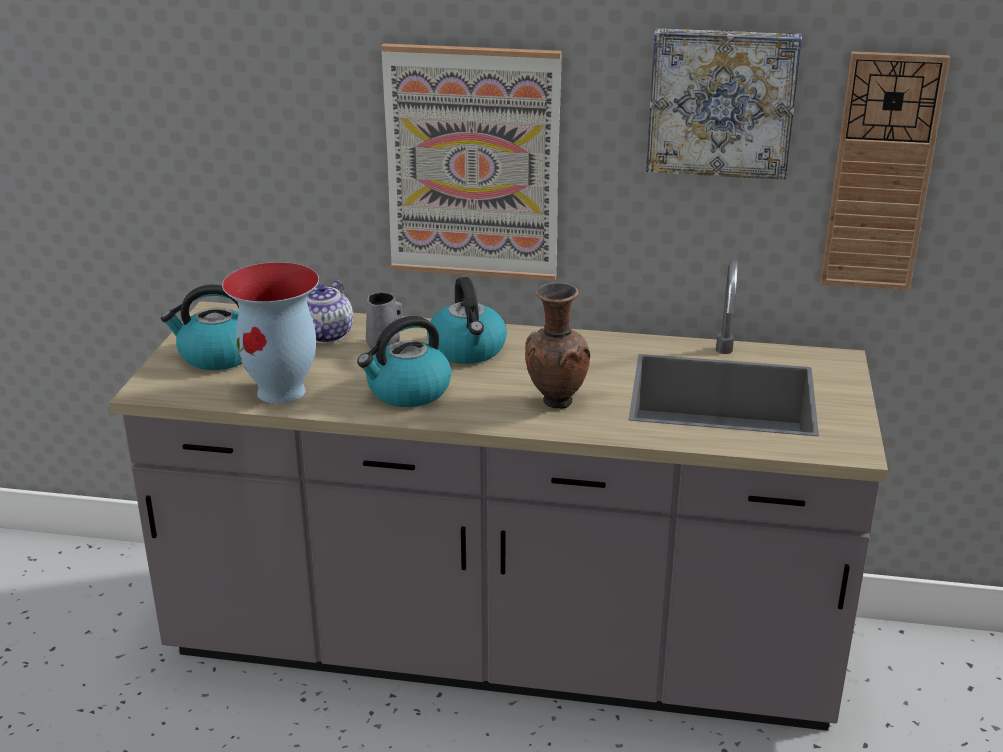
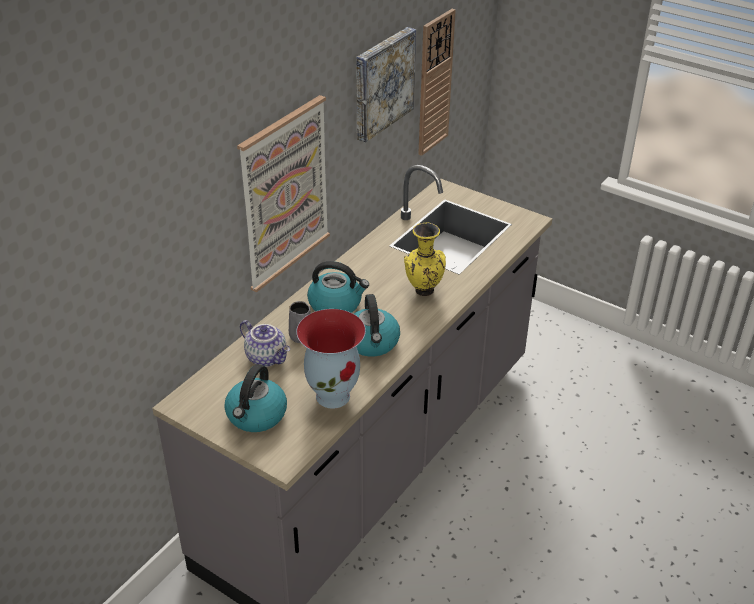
camera: 65 degrees left, 10 degrees up
(555, 402) = (423, 292): brown vase -> yellow vase

